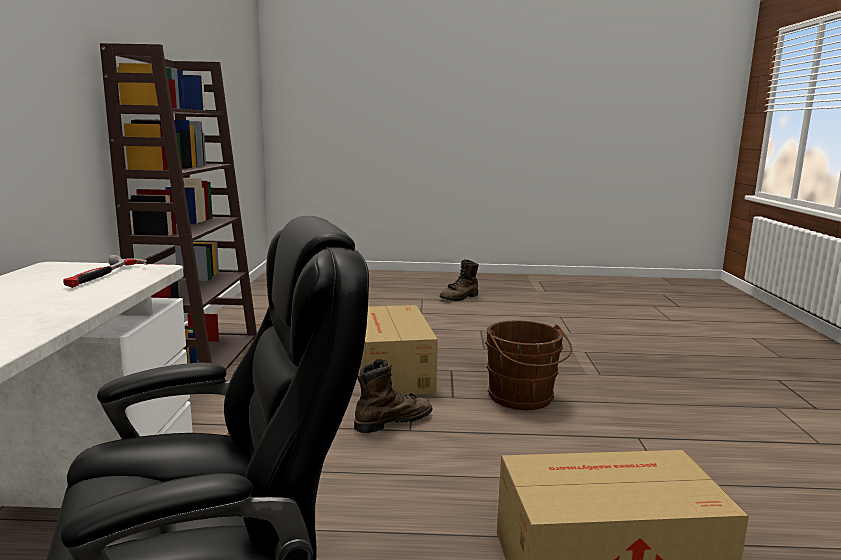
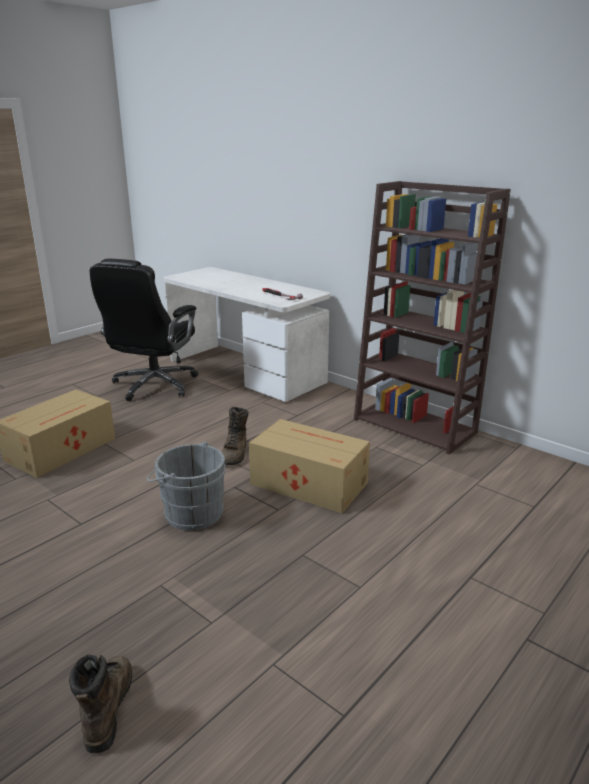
camera: 130 degrees right, 10 degrees up
(459, 297) = (536, 663): brown boot -> brown boot (107, 707)
(522, 398) = (190, 513): brown bucket -> grey bucket

